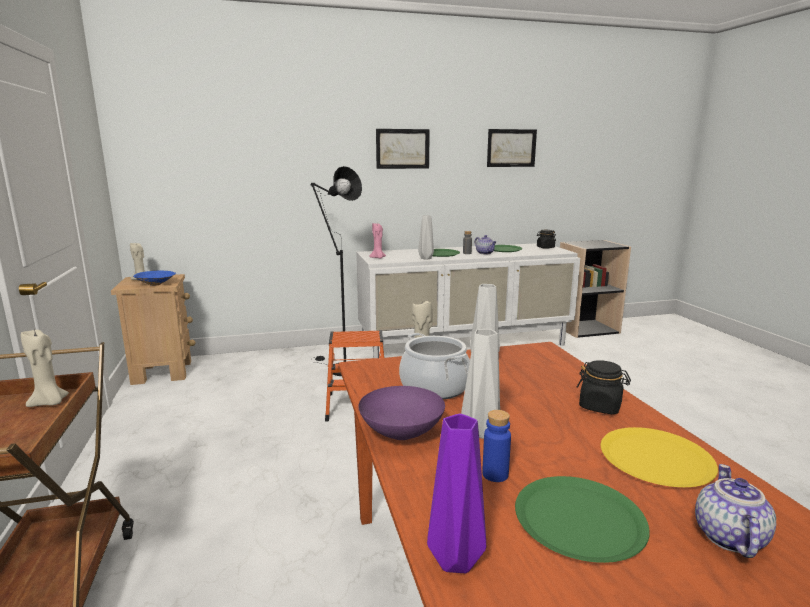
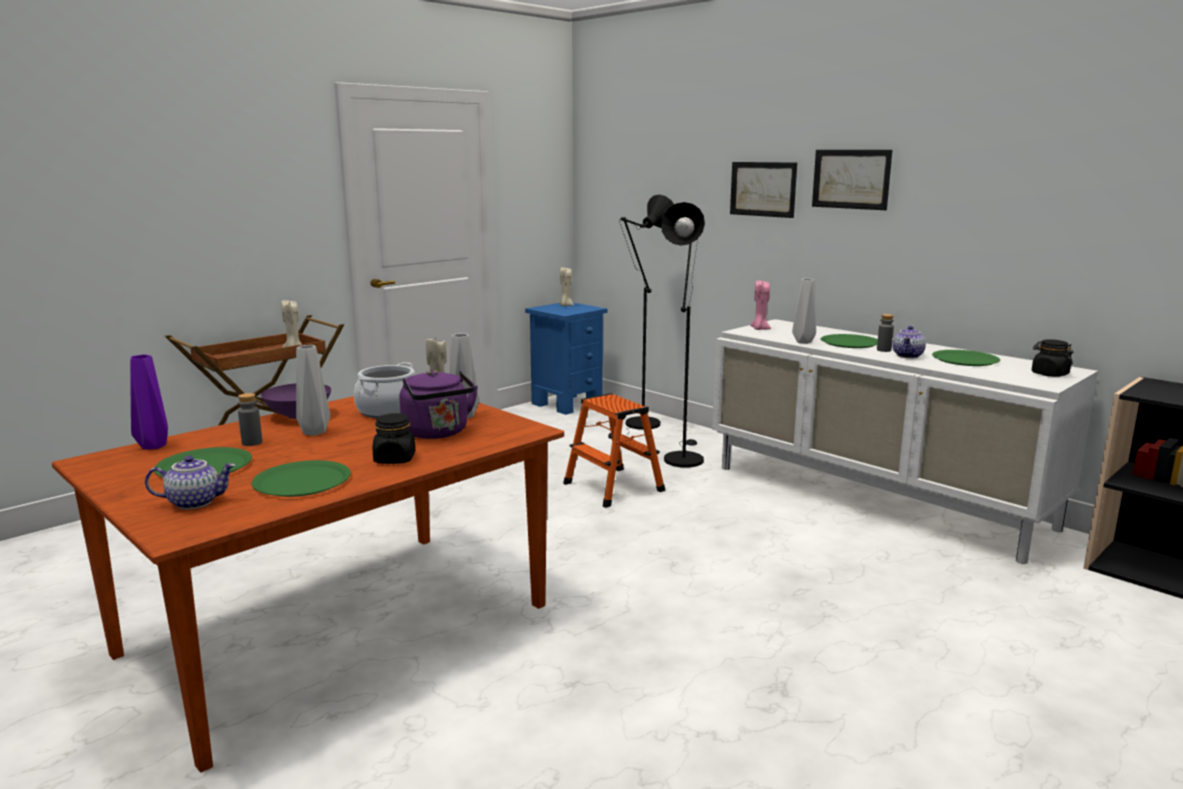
camera: 60 degrees right, 0 degrees up
(156, 284) = (560, 311): blue bowl -> none
(163, 372) = (568, 404): beige nightstand -> blue nightstand
(261, 363) = (639, 426): none -> black floor lamp
(495, 474) = (252, 443): blue bottle -> grey bottle
(511, 148) = (1040, 182): picture -> picture (763, 189)
(529, 379) = (438, 433): none -> purple kettle
(656, 458) = (302, 481): yellow plate -> green plate

